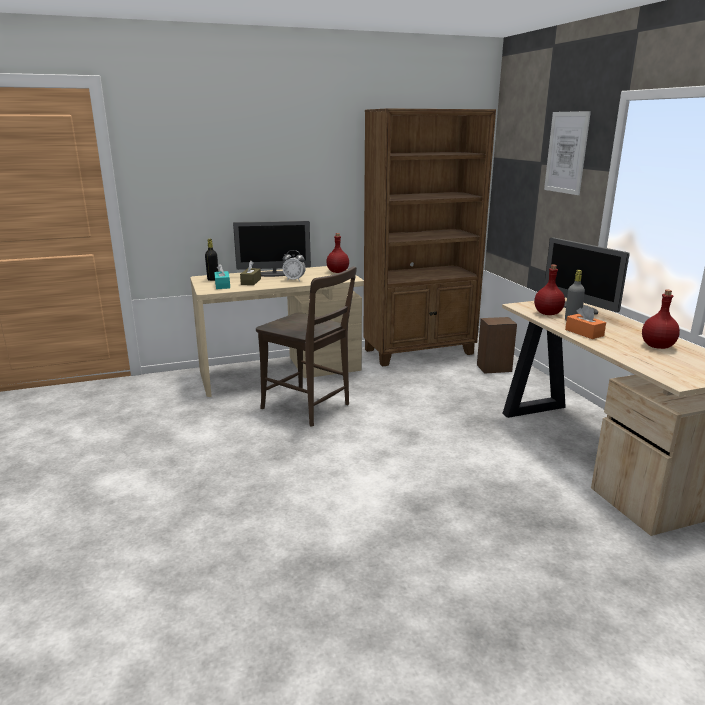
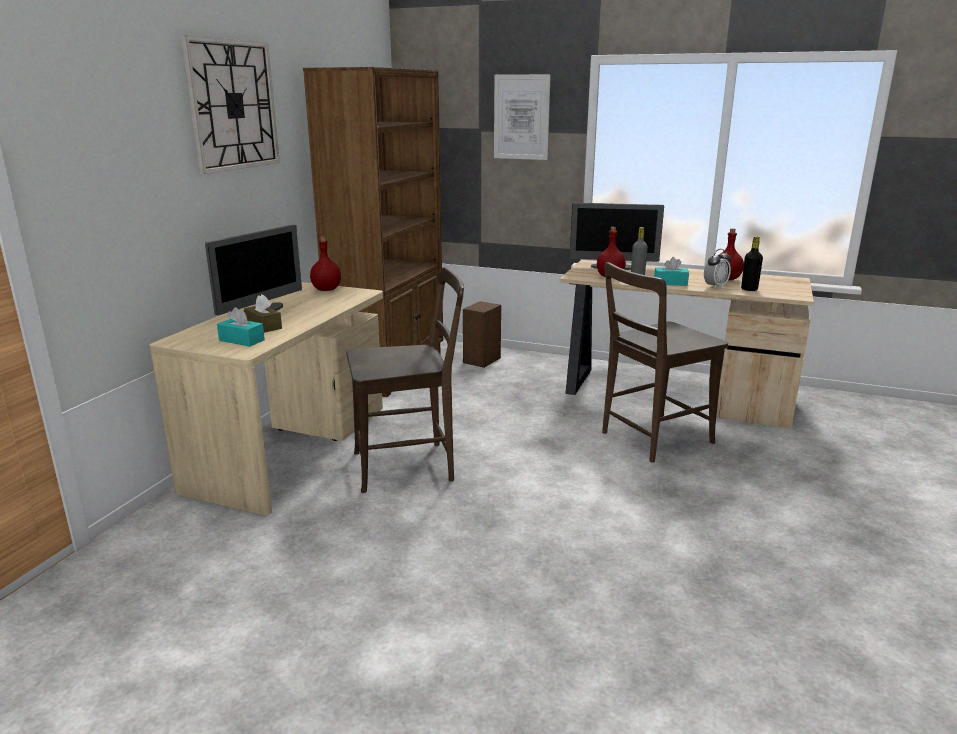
camera: 50 degrees left, 0 degrees up
(213, 279) = (200, 338): black bottle -> black bottle (749, 289)
(290, 136) = (233, 105): none -> wall clock
(294, 280) = (308, 309): alarm clock -> alarm clock (715, 286)
(492, 472) = (652, 439): none -> brown chair
(584, 333) = (670, 283): orange tissue box -> turquoise tissue box

